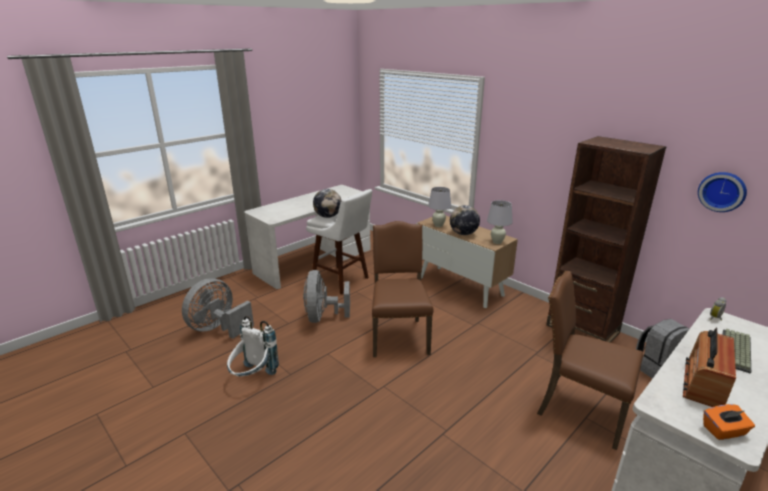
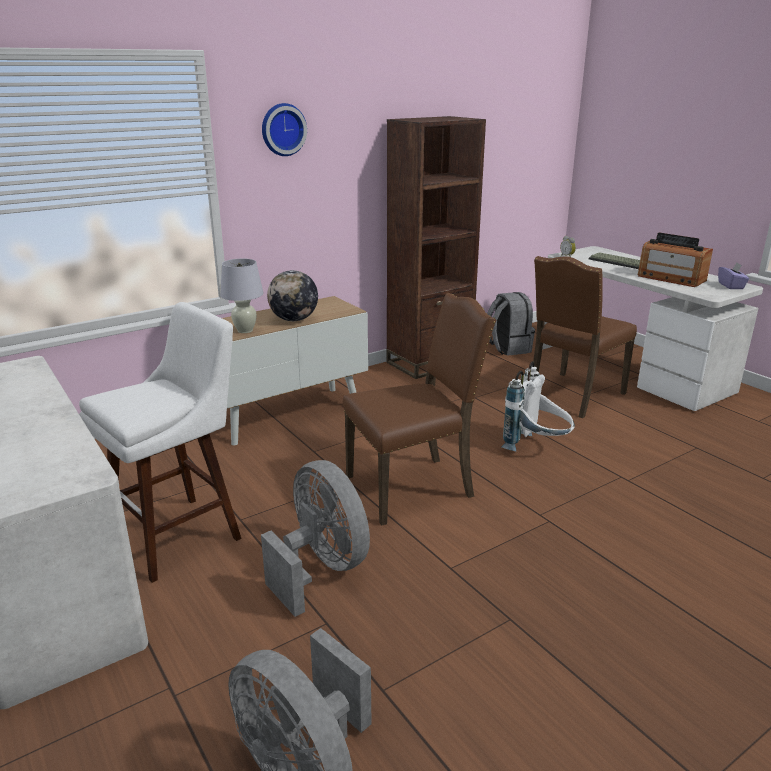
camera: 80 degrees left, 0 degrees up
(253, 377) = (520, 676): white backpack -> white backpack (536, 448)
(323, 317) = (321, 568): grey fan -> grey fan turned 135 degrees counterclockwise
(328, 216) = (140, 404): globe -> none
(399, 336) = (413, 487): brown chair -> brown chair turned 150 degrees clockwise
(497, 242) = (338, 306): white table lamp -> none
(722, 191) = (492, 152): wall clock -> wall clock (282, 129)
(724, 431) = (731, 286): orange tissue box -> purple tissue box

